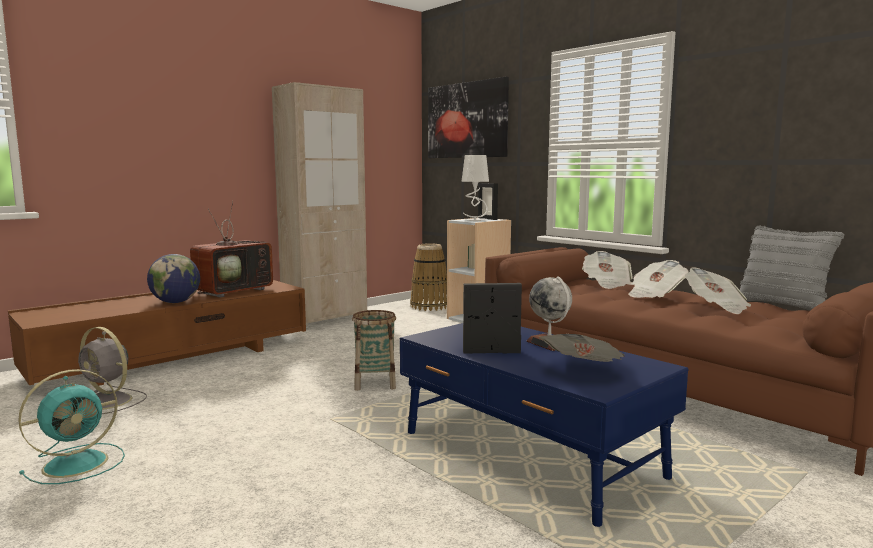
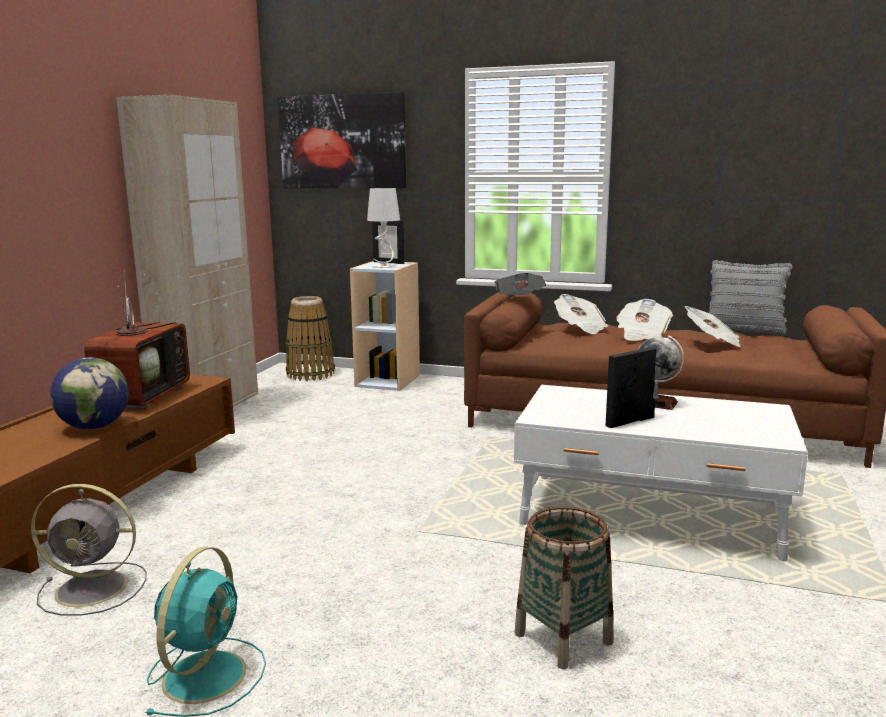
camera: 30 degrees left, 5 degrees up
(375, 383) = (399, 479): basket -> basket (563, 638)
(530, 455) = (651, 515): blue coffee table -> white coffee table
(583, 371) = (734, 425): newspaper -> newspaper (519, 299)

